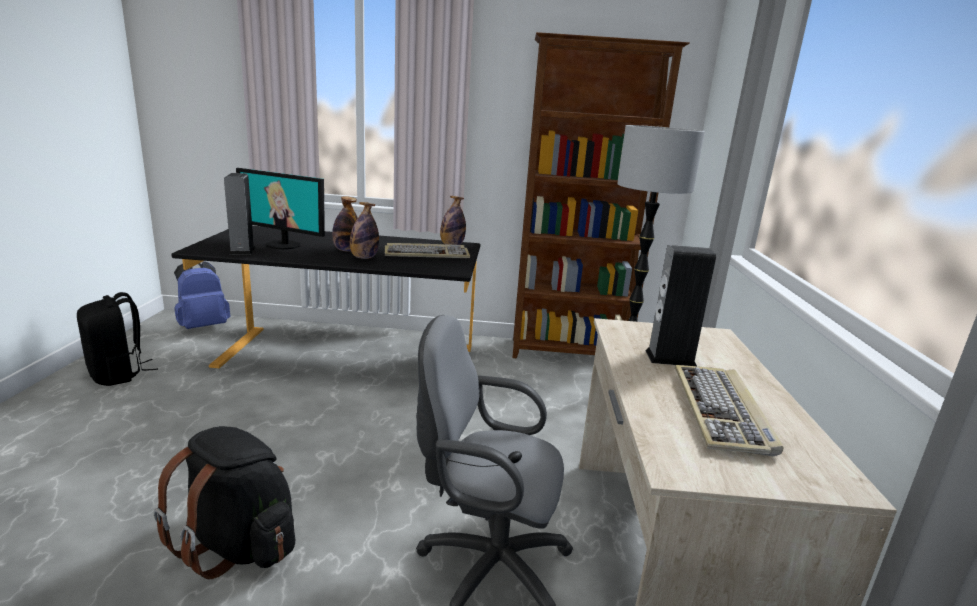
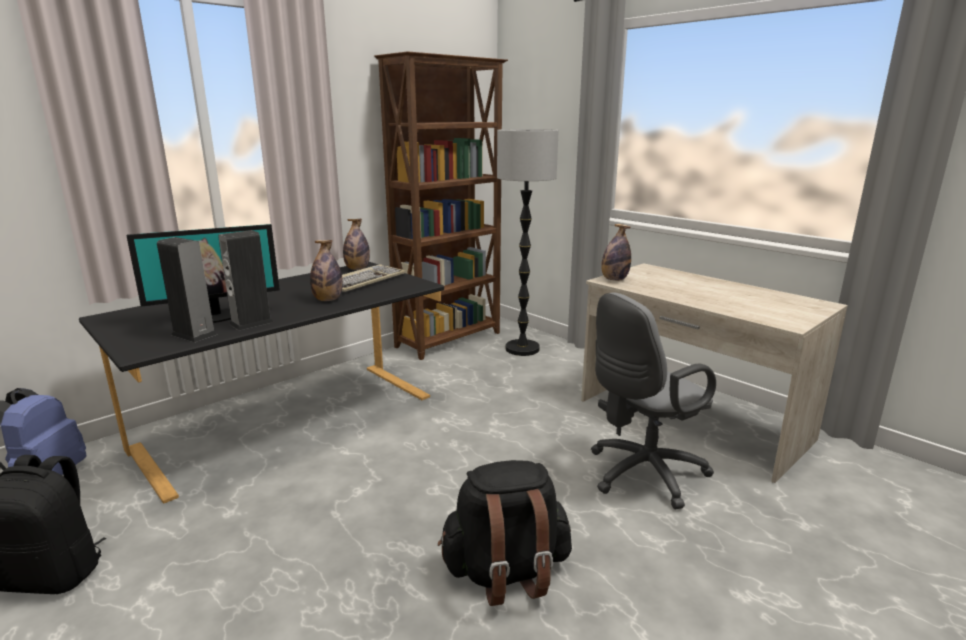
camera: 45 degrees left, 0 degrees up
(346, 250) = (291, 300): bottle -> bottle (614, 279)
(670, 358) = (667, 285): speaker -> speaker (251, 323)
(722, 411) = (740, 298): keyboard -> none

